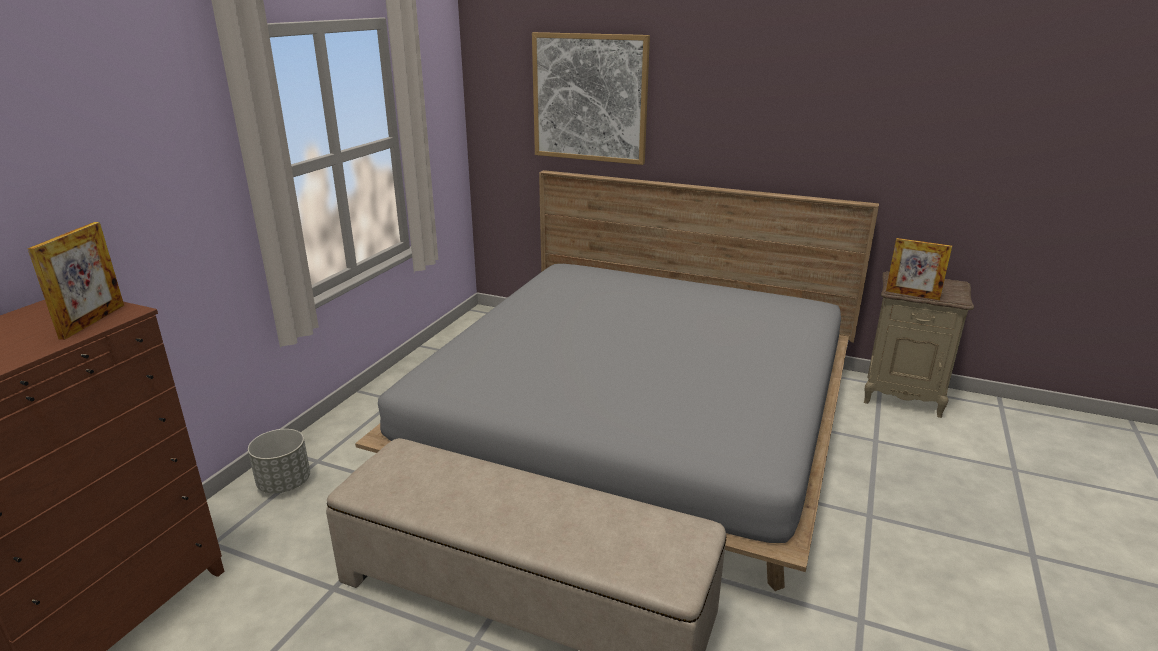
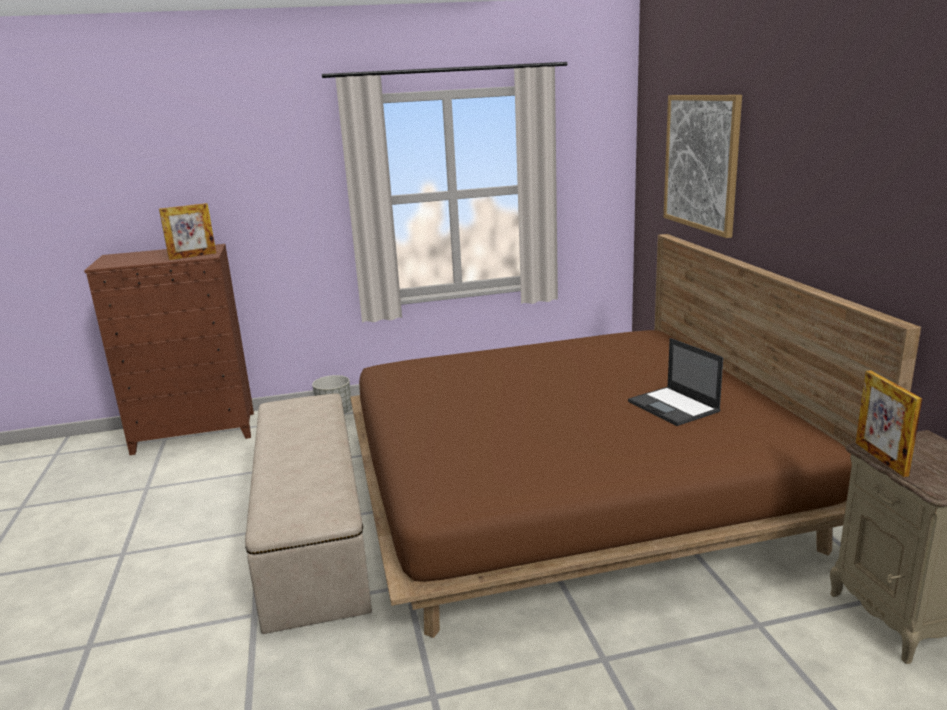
camera: 55 degrees right, 5 degrees down
(635, 423) = (568, 485): grey bed -> brown bed
(718, 314) = (674, 406): none -> laptop

